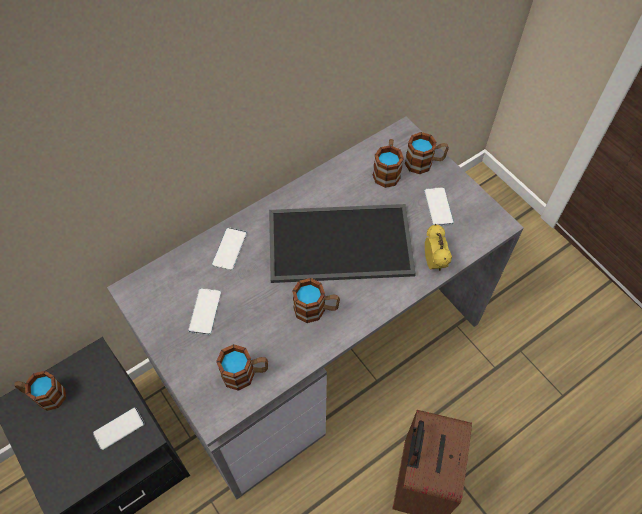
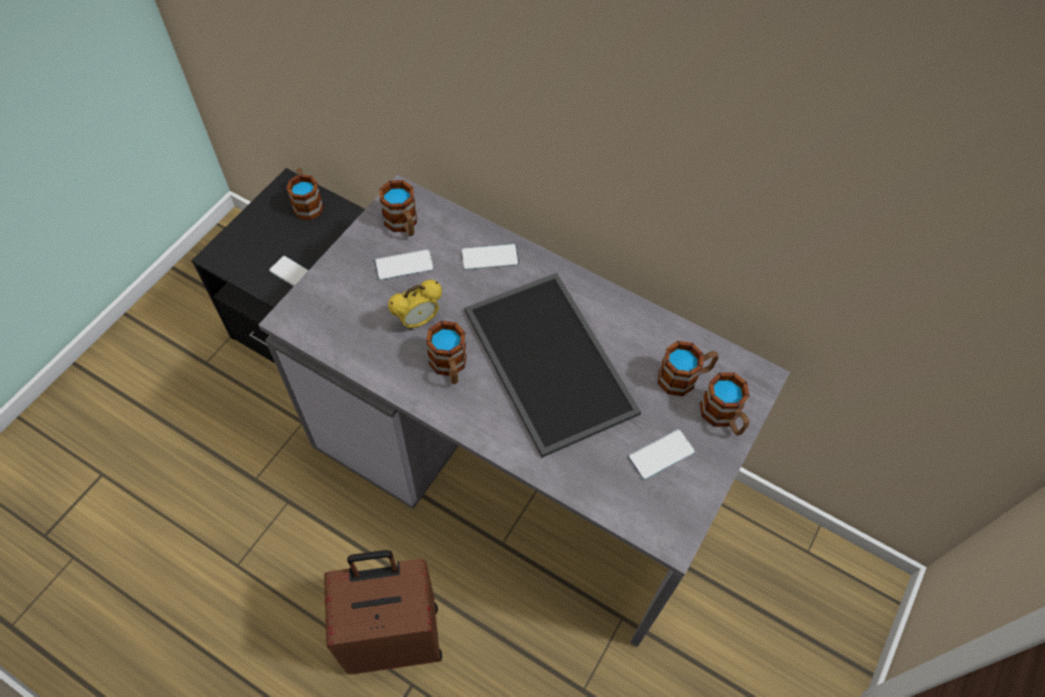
camera: 65 degrees right, 0 degrees up
(245, 373) = (345, 328): mug -> mug (403, 224)
(434, 263) = (571, 474): alarm clock -> alarm clock (418, 321)

